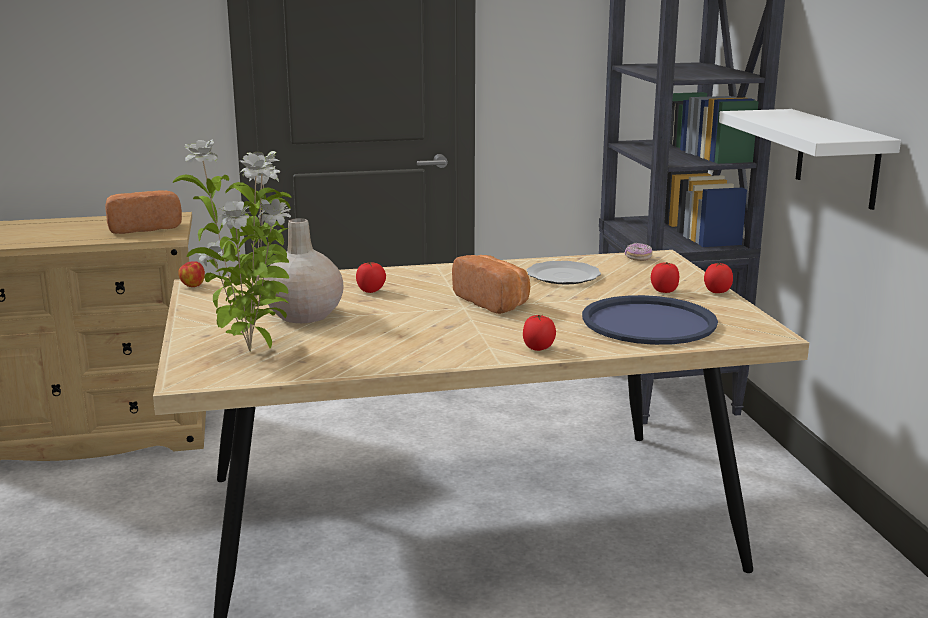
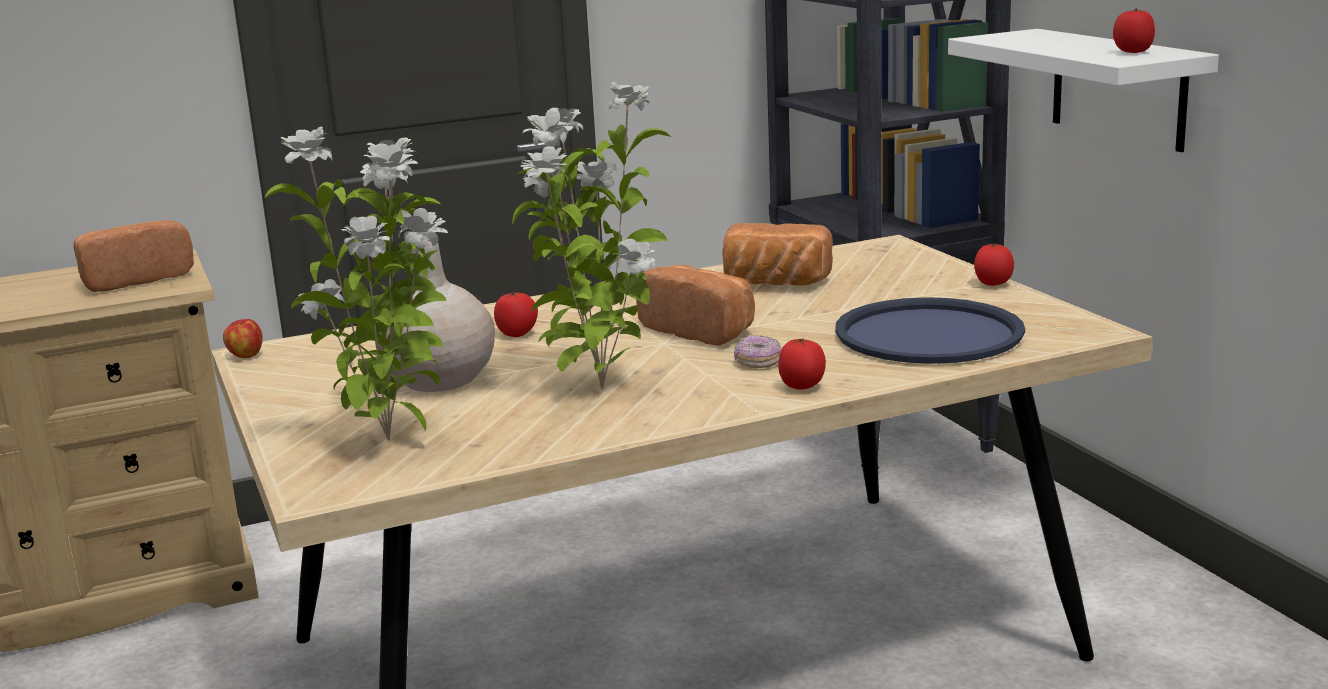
camera: 10 degrees left, 0 degrees up
(403, 333) = (599, 387): none -> potted plant
(562, 275) = (774, 284): plate -> bread
(638, 258) = (861, 250): donut -> donut (757, 362)
(664, 291) = (923, 290): tomato -> tomato (1132, 52)

